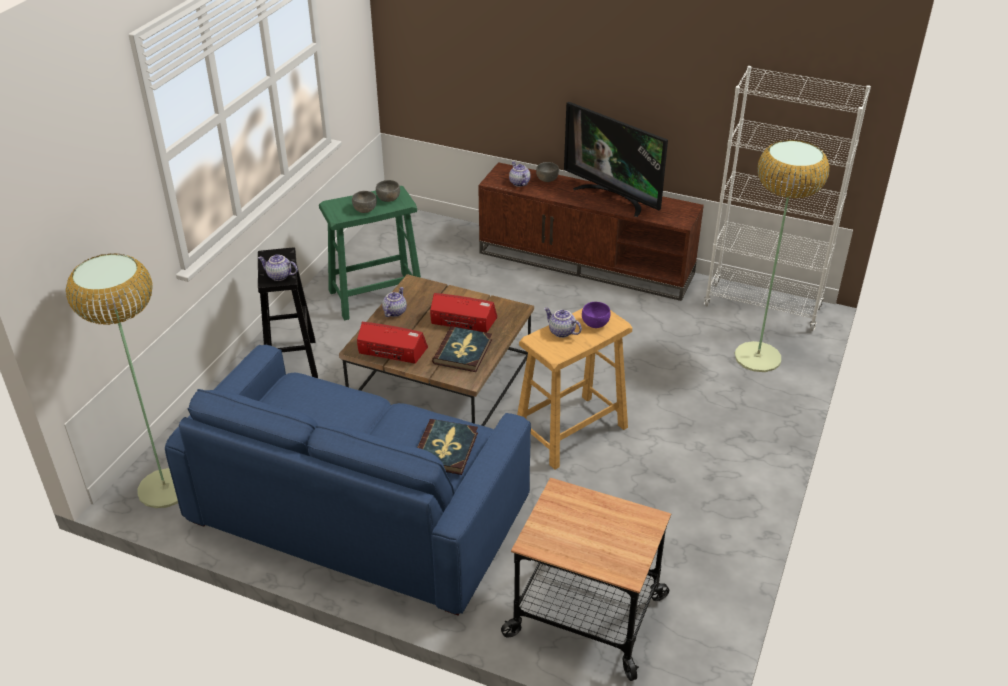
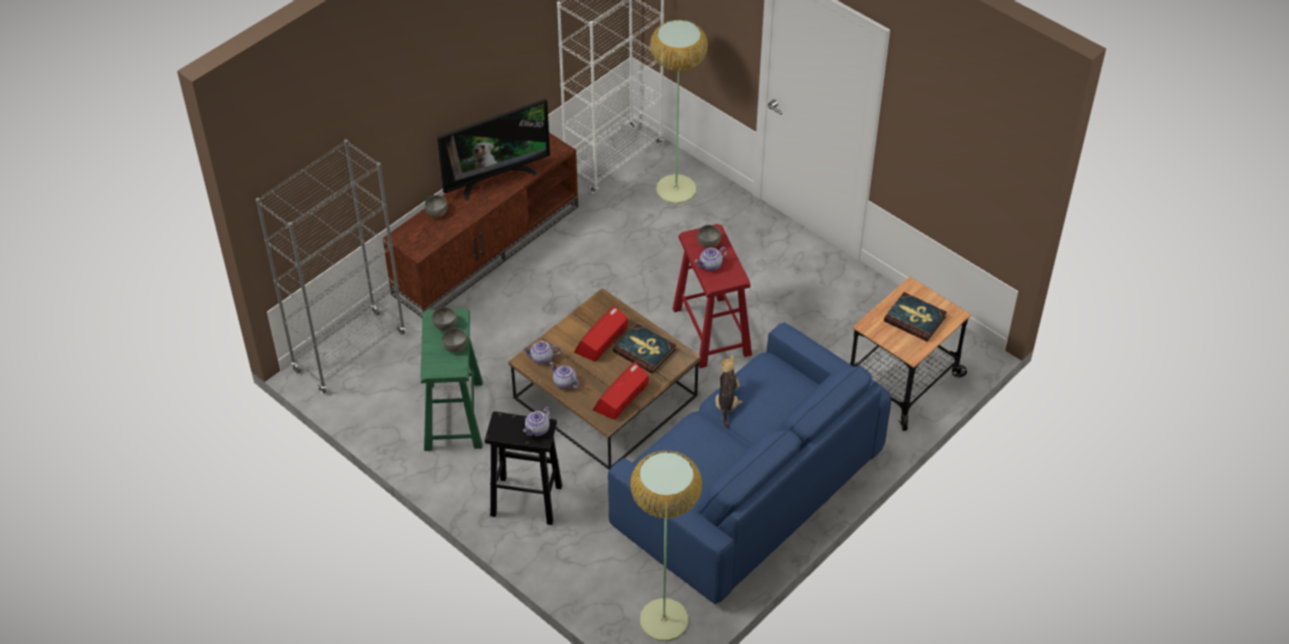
camera: 70 degrees left, 10 degrees up
(407, 419) = (727, 403): none -> plush toy
(422, 226) = (350, 352): none -> grey bookcase
(446, 449) = (777, 385): book -> book (915, 319)
(519, 183) = (432, 234): teapot -> teapot (541, 359)
(570, 431) = (711, 332): beige stool -> red stool
(595, 323) = (709, 243): purple bowl -> grey bowl

